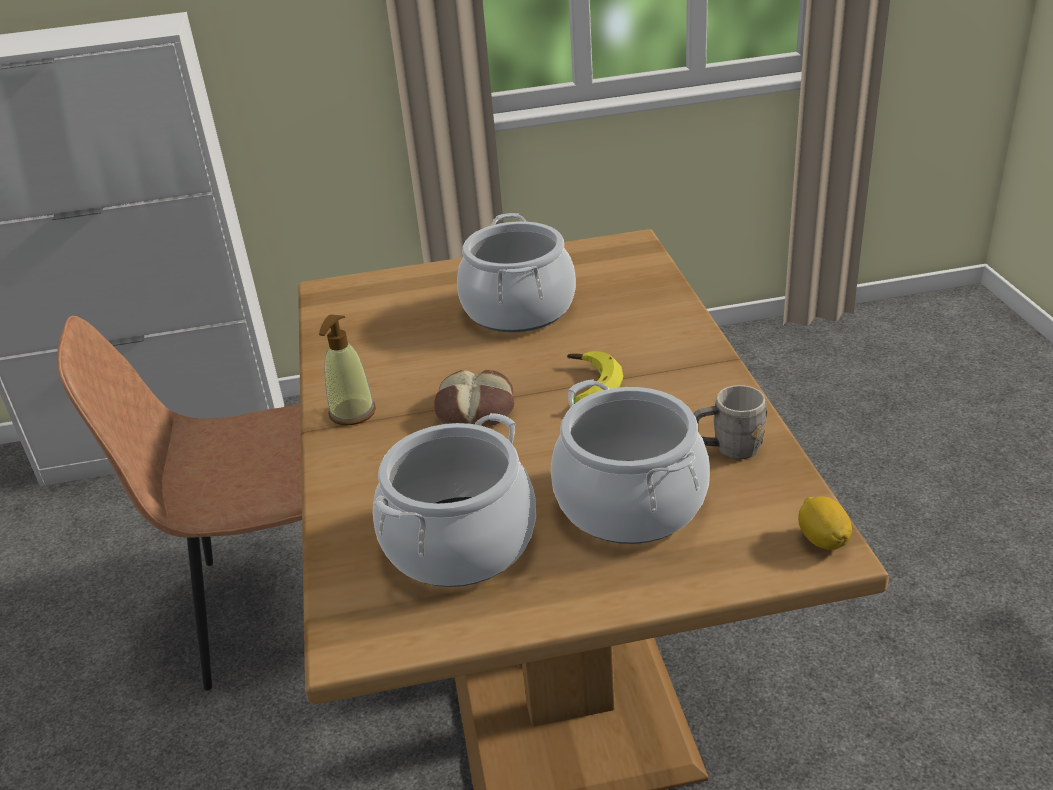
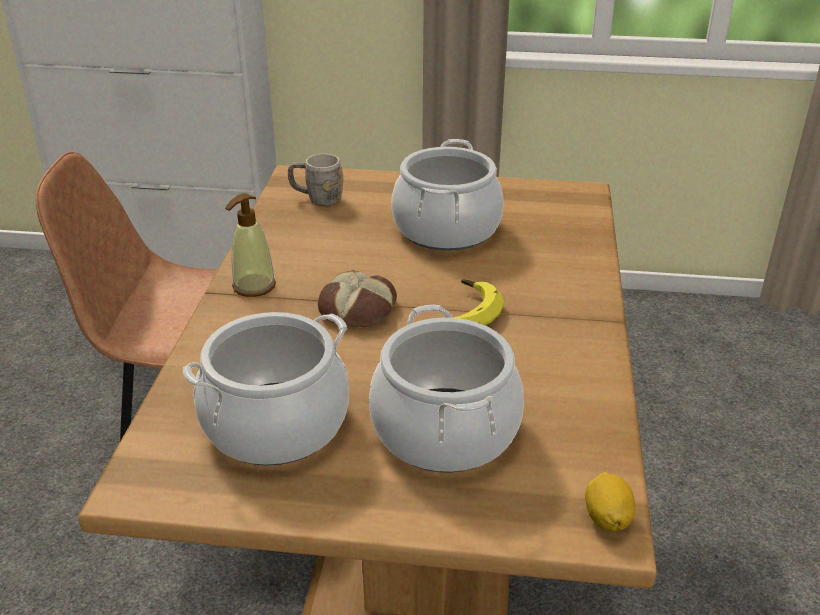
camera: 15 degrees right, 0 degrees up
(727, 449) = (564, 405): grey mug -> grey mug (317, 199)

